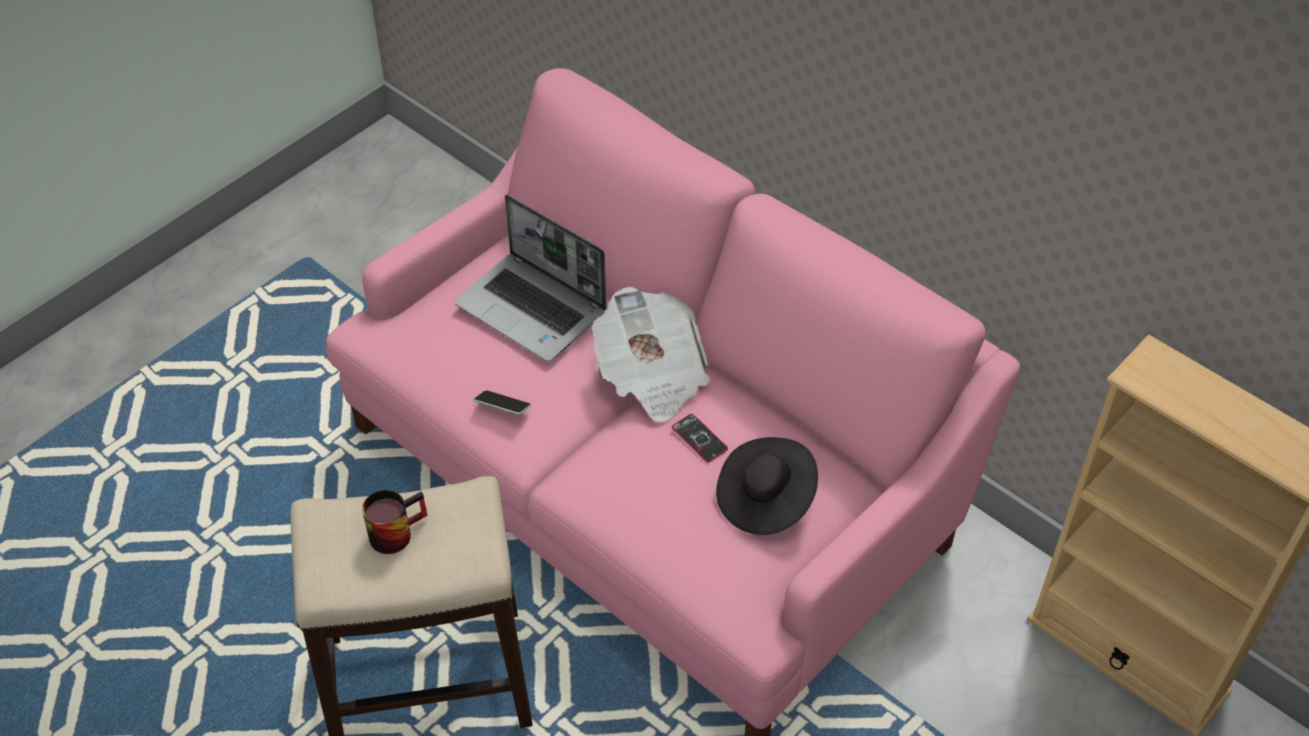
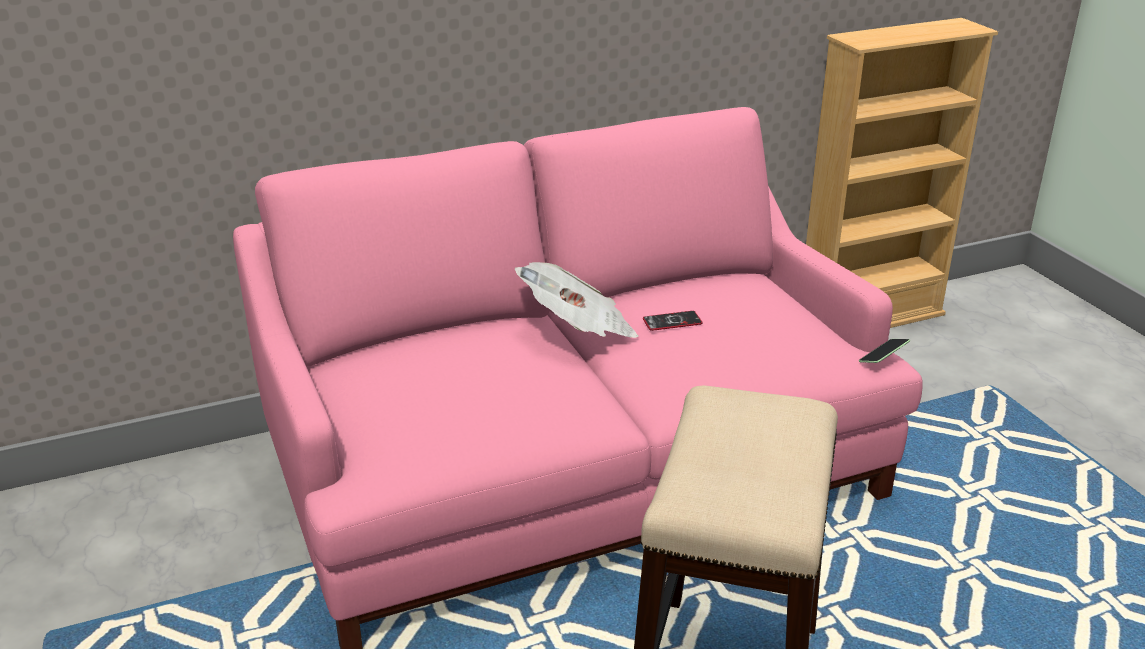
camera: 65 degrees left, 20 degrees down
(395, 530) = (733, 456): mug -> none
(502, 407) = (552, 412): phone -> phone (883, 357)
(533, 309) = (443, 364): laptop -> none
(765, 499) = (757, 310): black hat -> none

